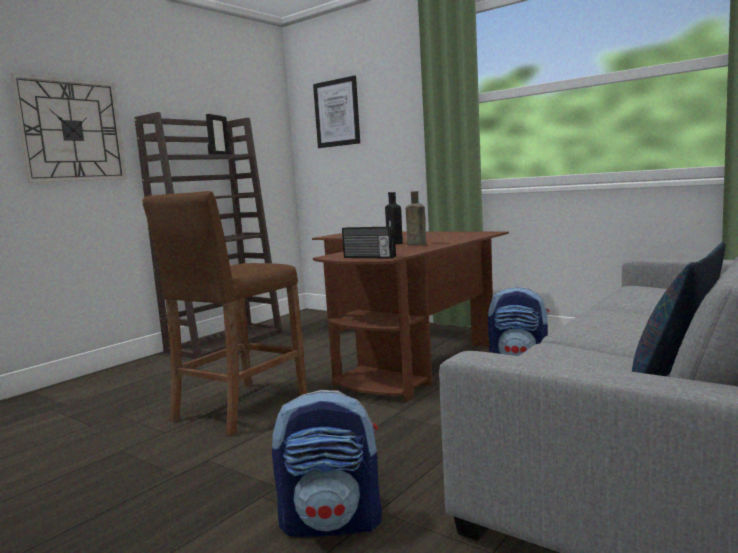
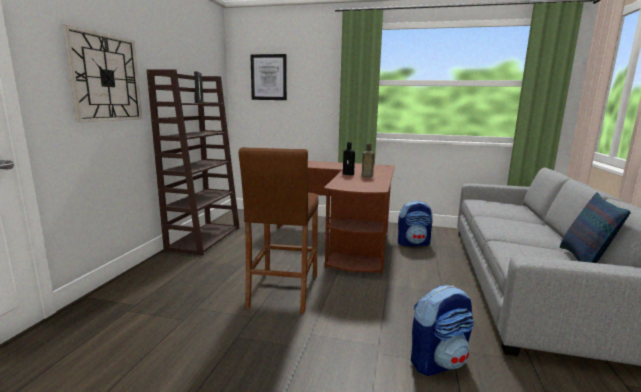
camera: 25 degrees left, 5 degrees up
(369, 257) = (366, 188): radio -> none

